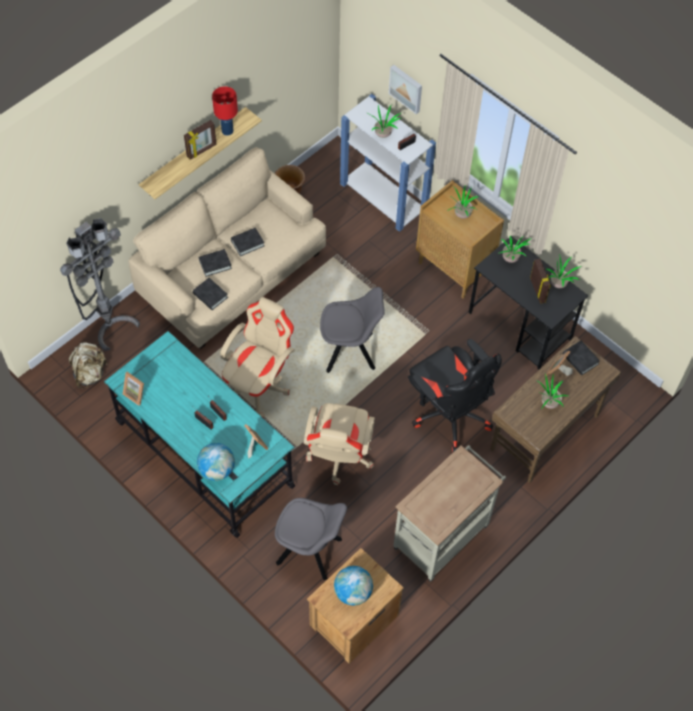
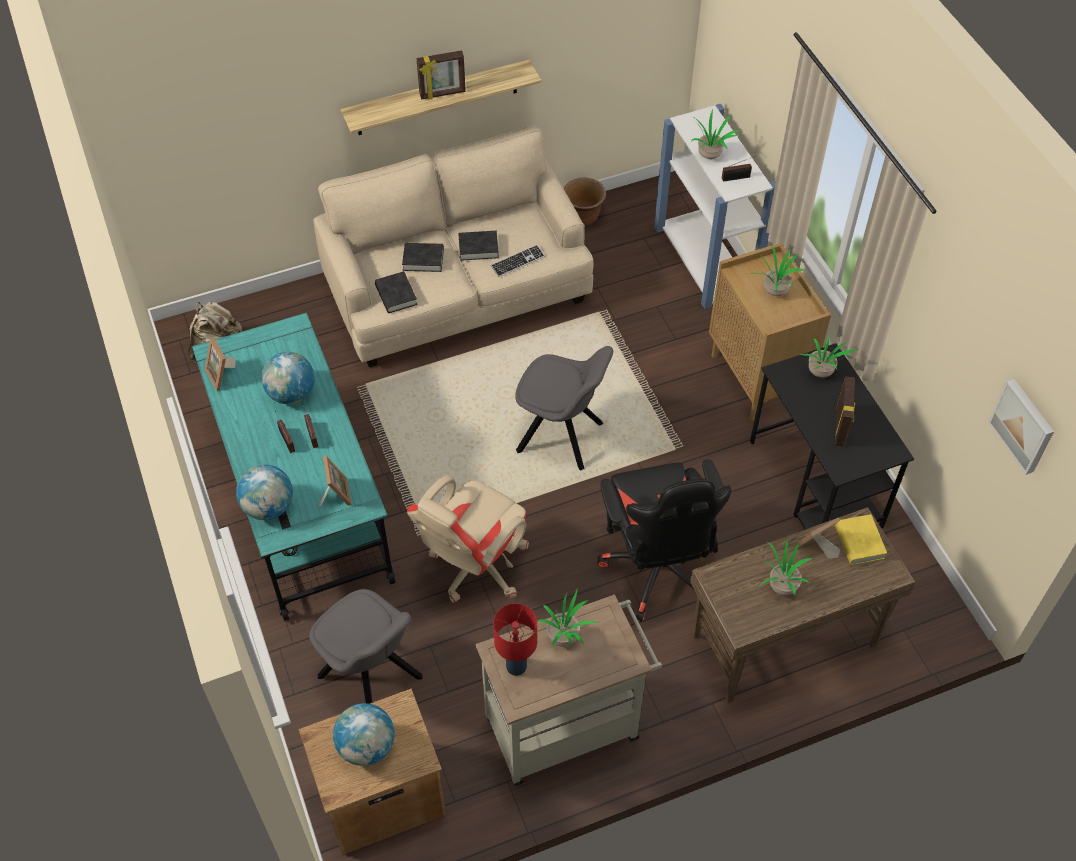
camera: 25 degrees right, 5 degrees down
(110, 326) = (274, 303): grey floor lamp -> none
(189, 390) = (291, 393): none -> globe
(227, 130) = (489, 80): red table lamp -> red table lamp (517, 666)
(259, 385) = (419, 438): beige office chair -> none
(278, 244) = (517, 262): none -> keyboard
(406, 88) = (758, 96): picture -> picture (1023, 425)
(559, 283) = (877, 428): potted plant -> potted plant (565, 637)
(580, 359) = (859, 542): black book -> yellow book

